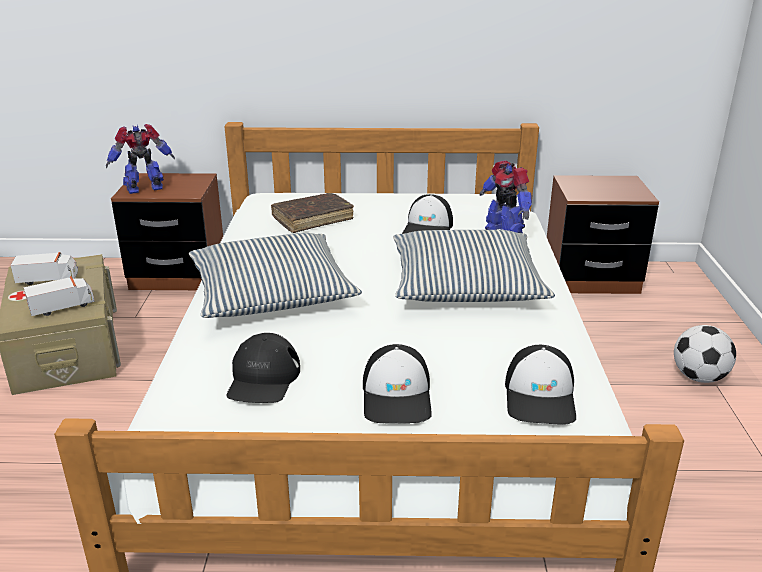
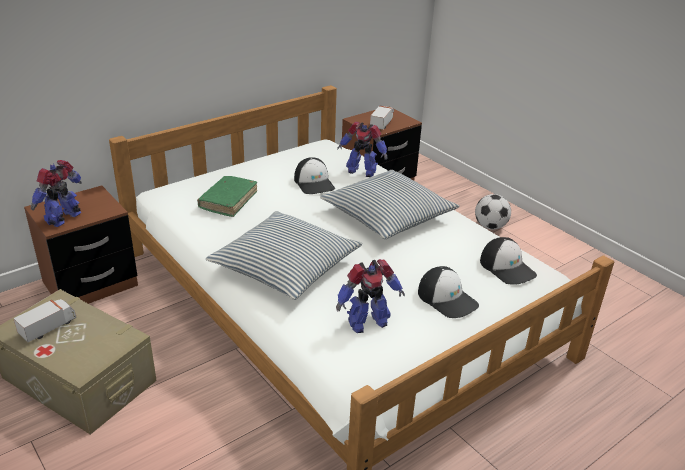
camera: 40 degrees left, 5 degrees up
(63, 307) = (102, 343): toy truck -> toy truck (382, 124)
(263, 379) = (366, 322): black cap -> toy robot
(312, 219) = (228, 201): brown book -> green book

